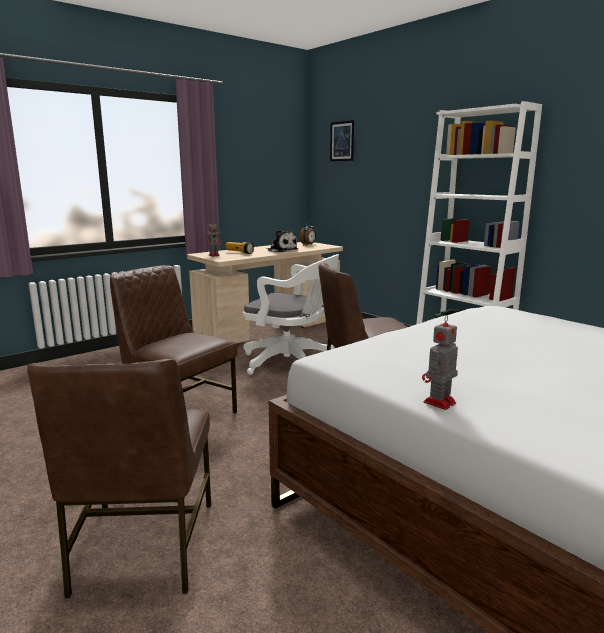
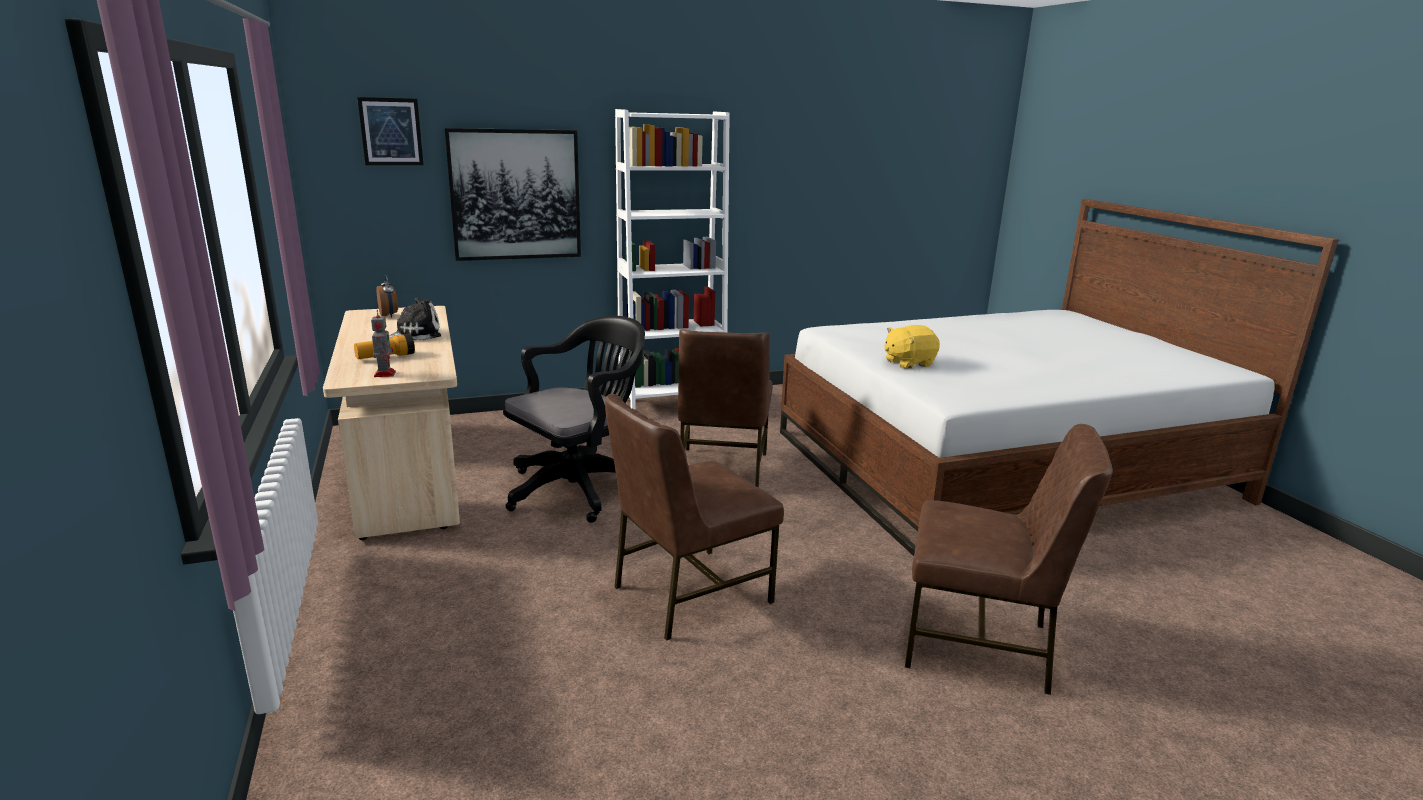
camera: 70 degrees left, 5 degrees up
(292, 363) = (580, 487): white office chair -> black office chair
(394, 180) = (515, 195): none -> picture
(431, 336) = (908, 363): none -> yellow plush toy
(438, 403) = (1057, 392): toy robot -> none

